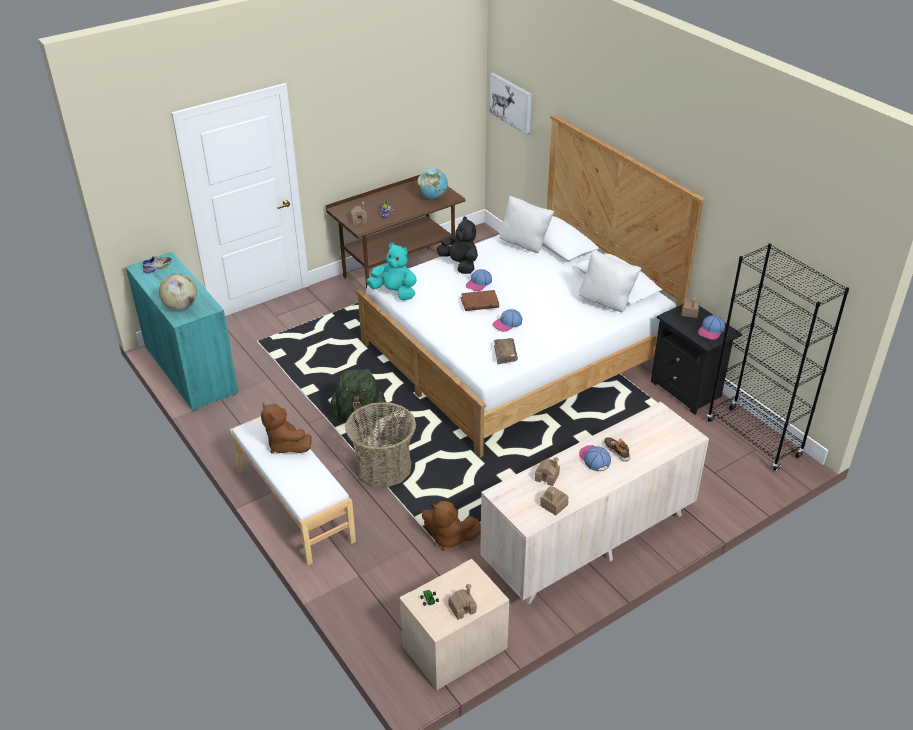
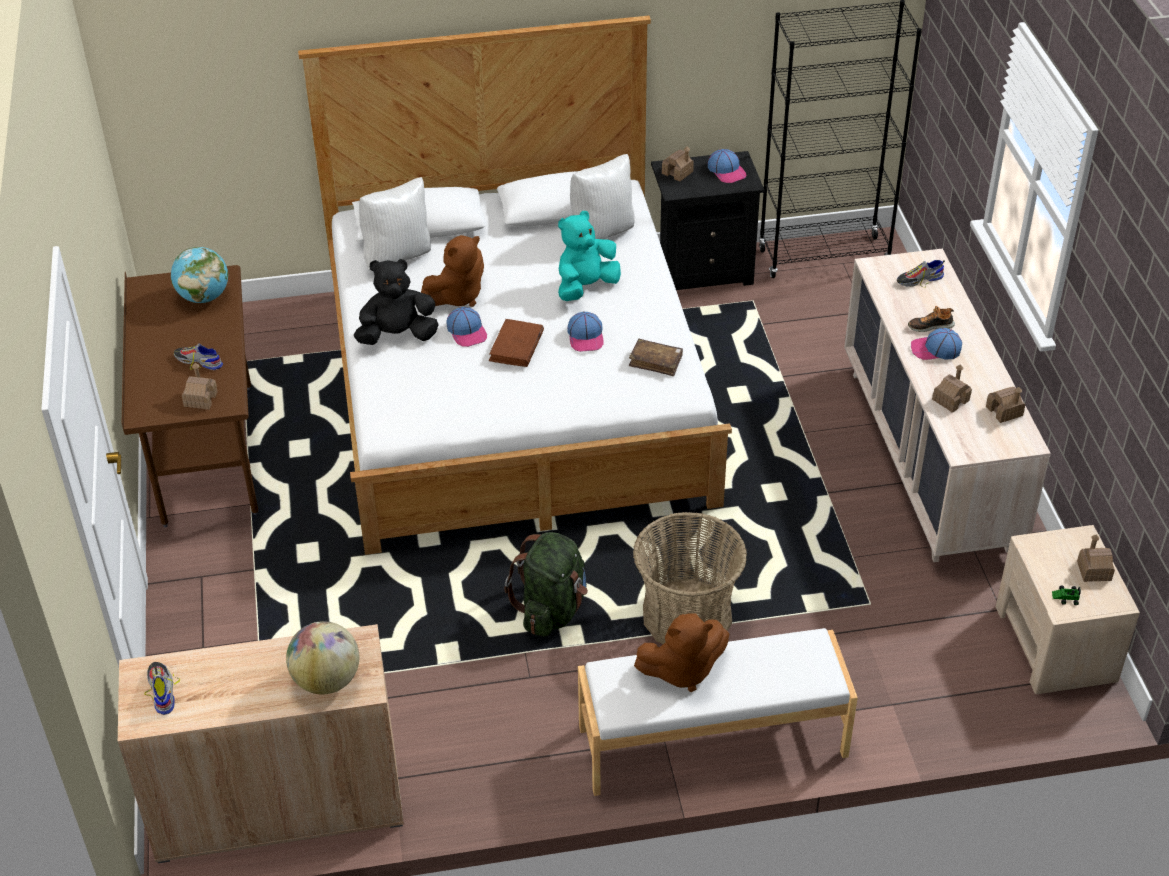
camera: 65 degrees left, 5 degrees up
(191, 370) = (278, 805): turquoise cabinet -> beige cabinet
(394, 292) = (419, 427): turquoise plush toy -> turquoise plush toy (586, 287)
(448, 538) = (863, 589): brown plush toy -> brown plush toy (457, 296)
(511, 103) = (176, 83): picture -> none
(663, 435) = (919, 279): none -> shoe

